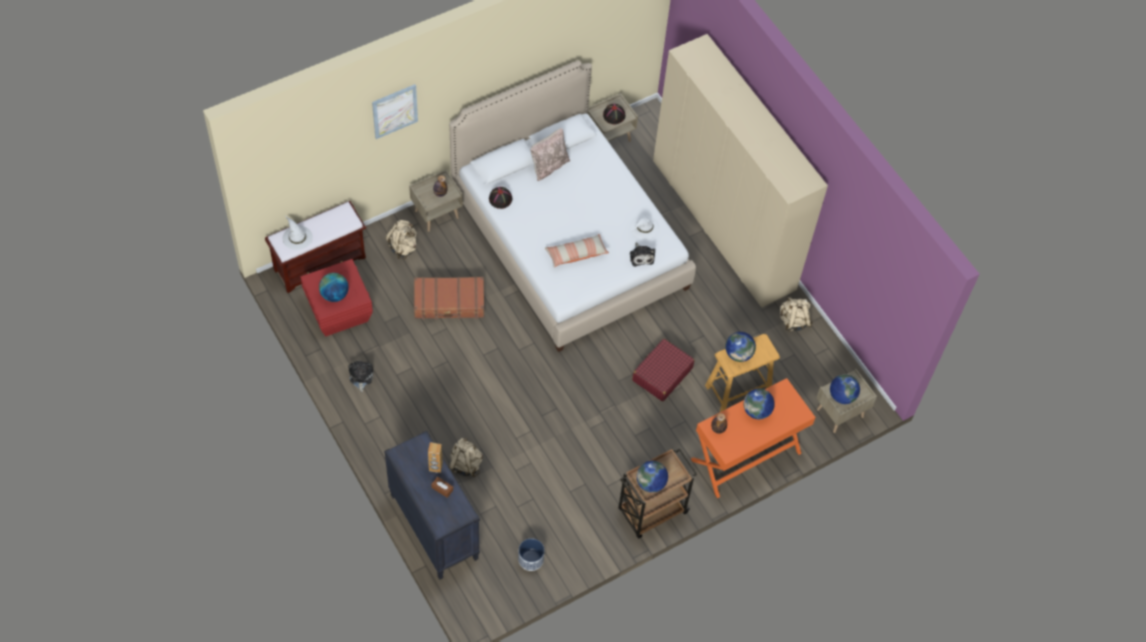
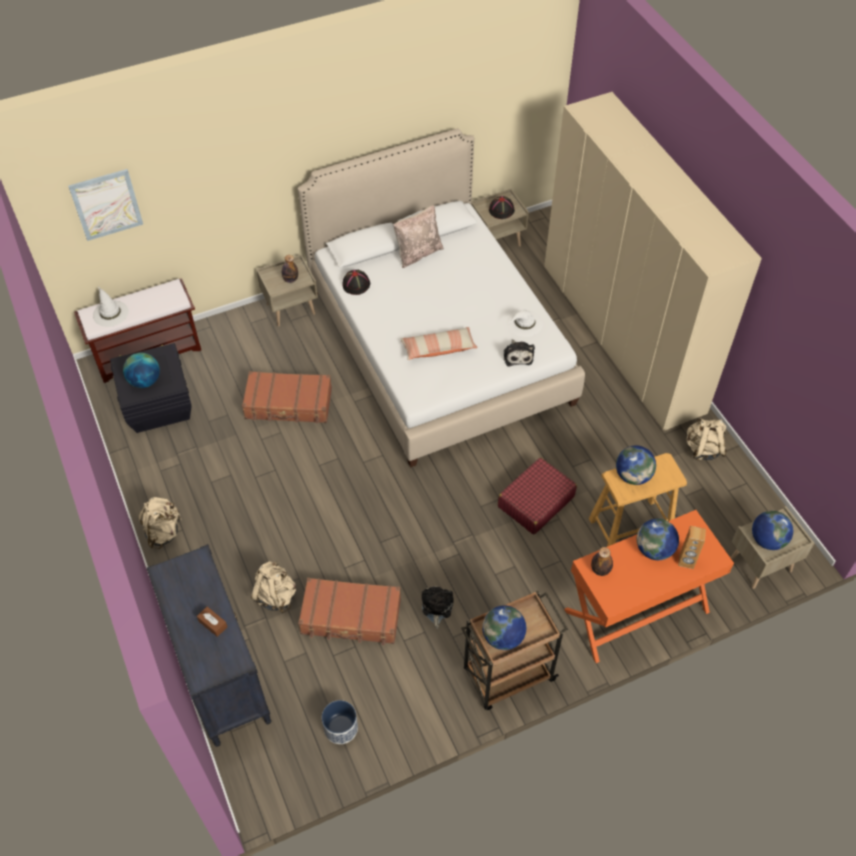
camera: 10 degrees right, 5 degrees down
(338, 311) = (157, 405): red storage box -> black storage box
(360, 377) = (168, 481): plush toy -> plush toy (436, 607)
(395, 111) = (225, 159): picture -> picture (106, 204)
(403, 247) = (246, 341): beige backpack -> beige backpack (163, 532)
(435, 467) = (210, 594): brown speaker -> brown speaker (686, 561)
(527, 476) = (351, 617): none -> brown suitcase

